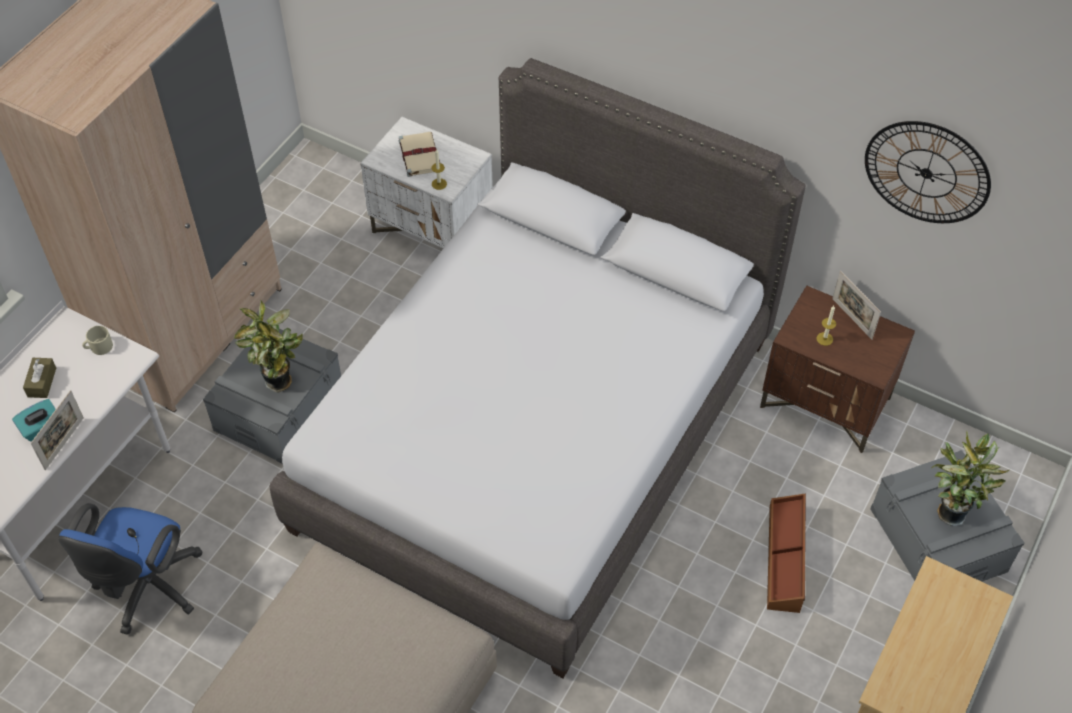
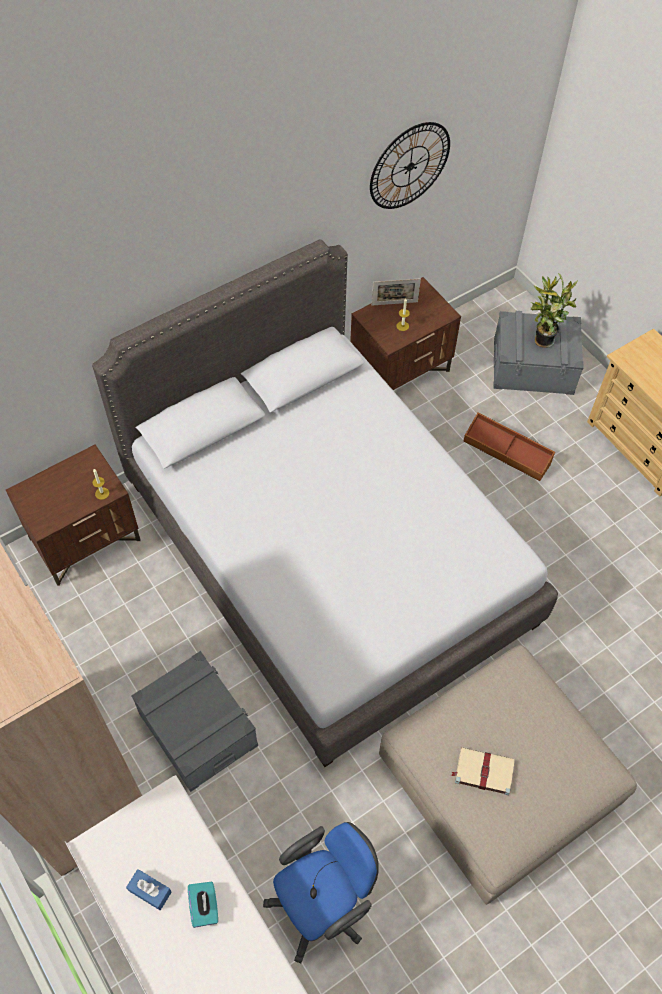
camera: 65 degrees left, 5 degrees up
(42, 382) = (150, 891): brown tissue box -> blue tissue box
(64, 443) = (233, 891): picture frame -> none
(98, 347) = (138, 825): beige mug -> none
(147, 590) = (323, 904): blue office chair -> blue office chair turned 75 degrees counterclockwise
(281, 384) = (206, 706): potted plant -> none
(419, 155) = (59, 494): beige book -> beige book (483, 771)
(433, 229) = (86, 539): white nightstand -> brown nightstand

